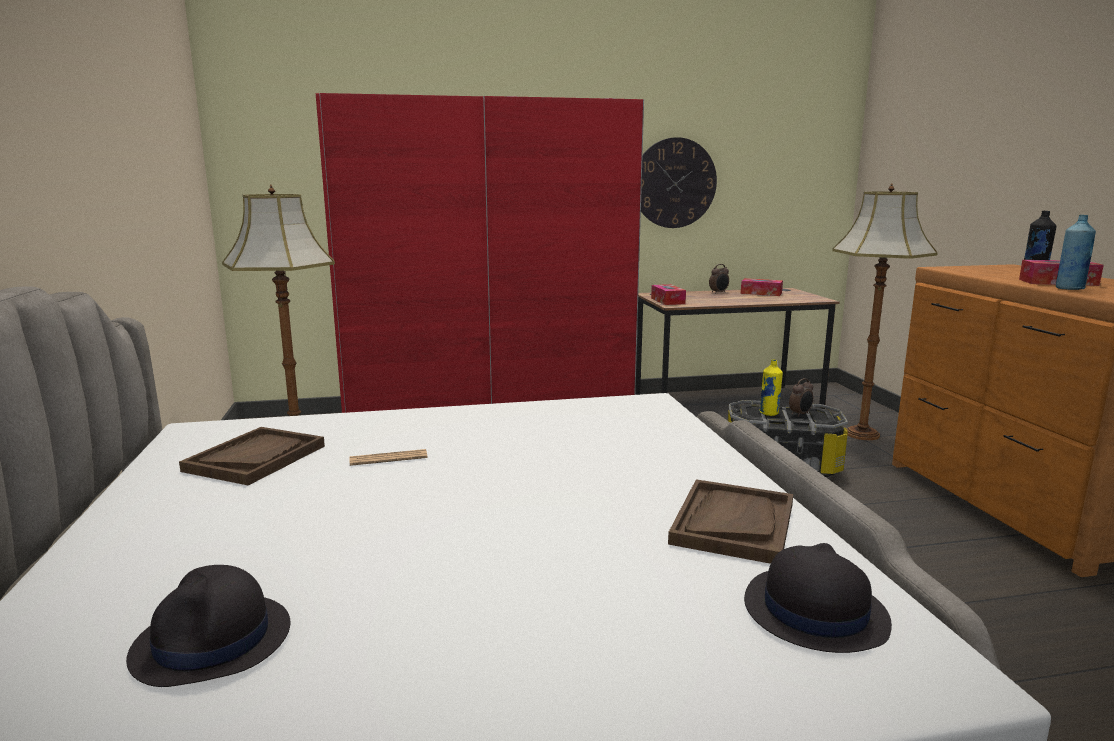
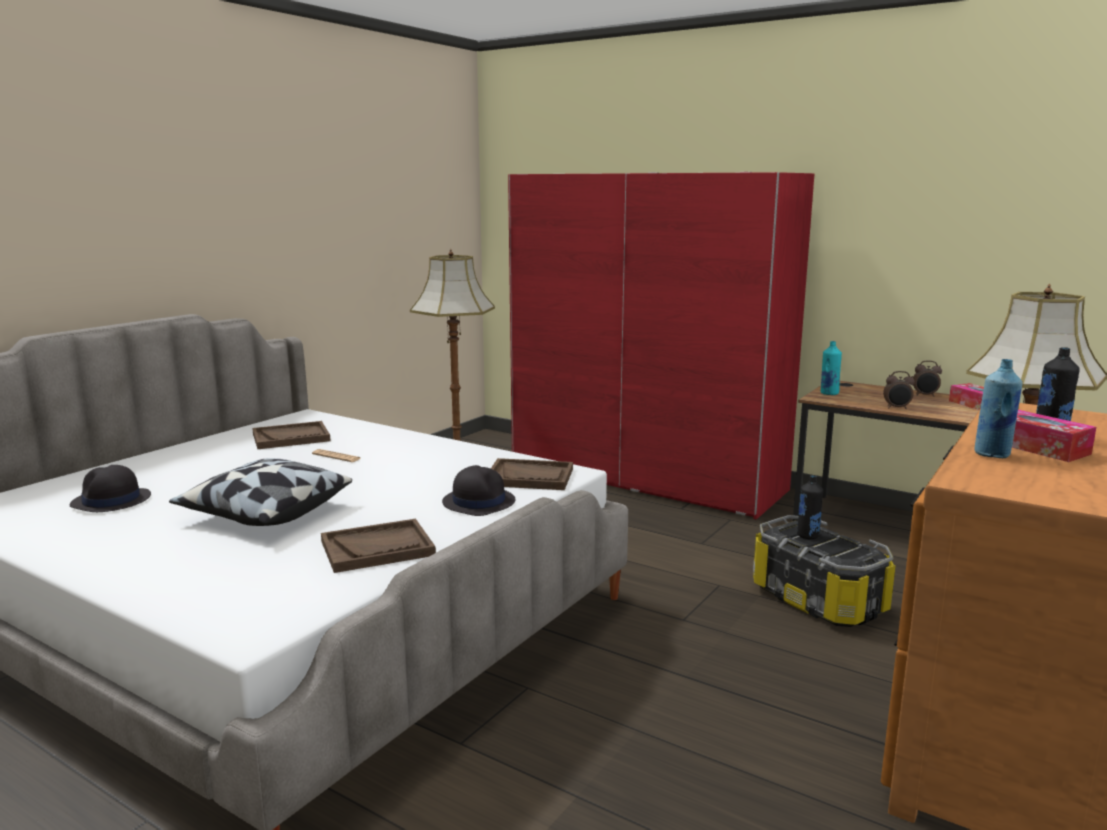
camera: 45 degrees right, 0 degrees up
(509, 547) = (264, 513): none -> pillow
(635, 415) = (530, 477): none -> brown tray
(667, 301) = (829, 393): tissue box -> turquoise bottle
(674, 183) = (888, 258): wall clock -> none
(769, 413) = (807, 536): yellow bottle -> black bottle
(800, 414) = (839, 547): alarm clock -> alarm clock (897, 408)
(813, 611) = (283, 593): black hat -> black hat (478, 502)

